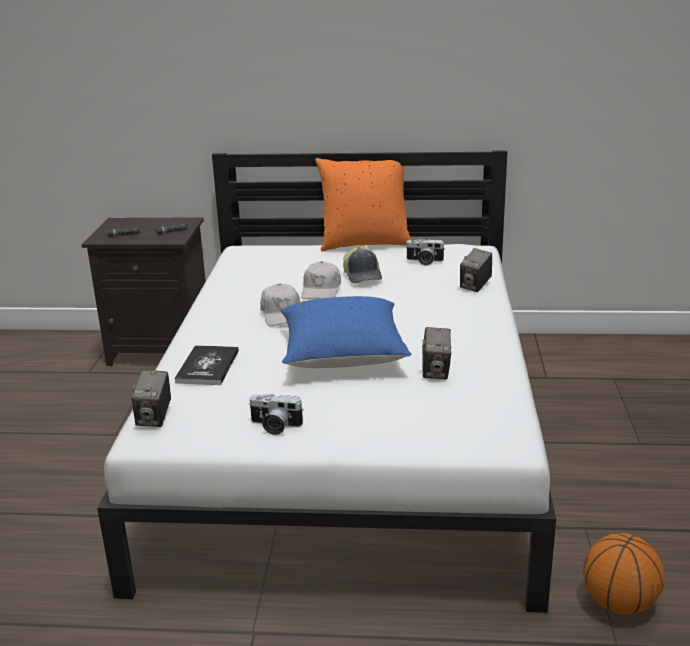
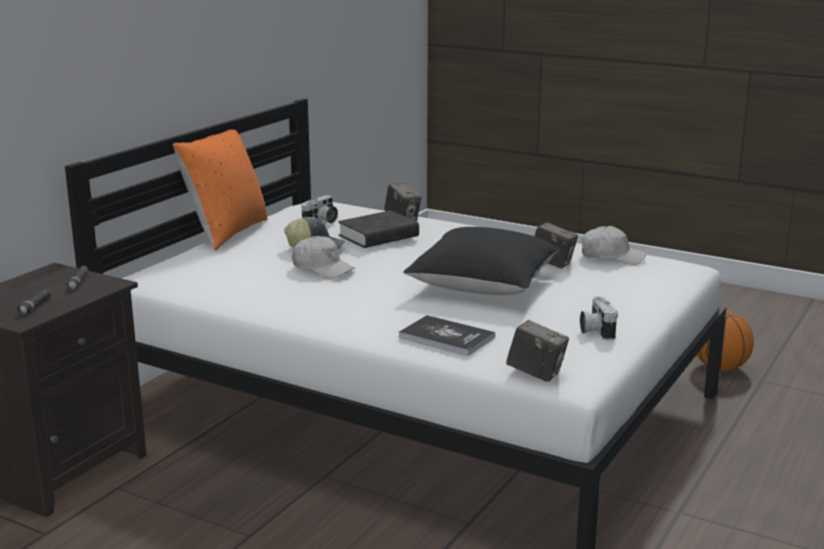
camera: 65 degrees left, 5 degrees down
(274, 426) = (595, 330): camera -> camera turned 135 degrees clockwise
(282, 314) = (360, 291): white cap -> white cap (611, 257)
(343, 355) = (483, 286): blue pillow -> black pillow
(412, 288) = (378, 236): none -> black book

